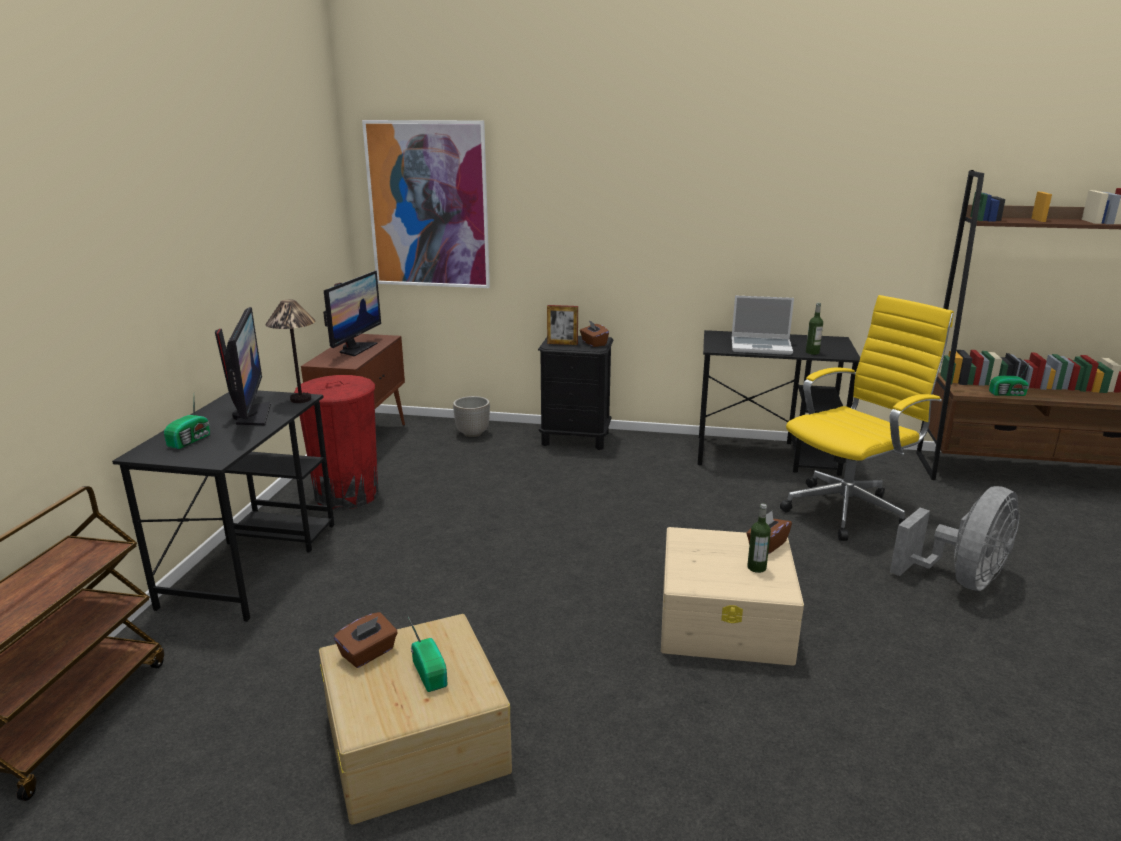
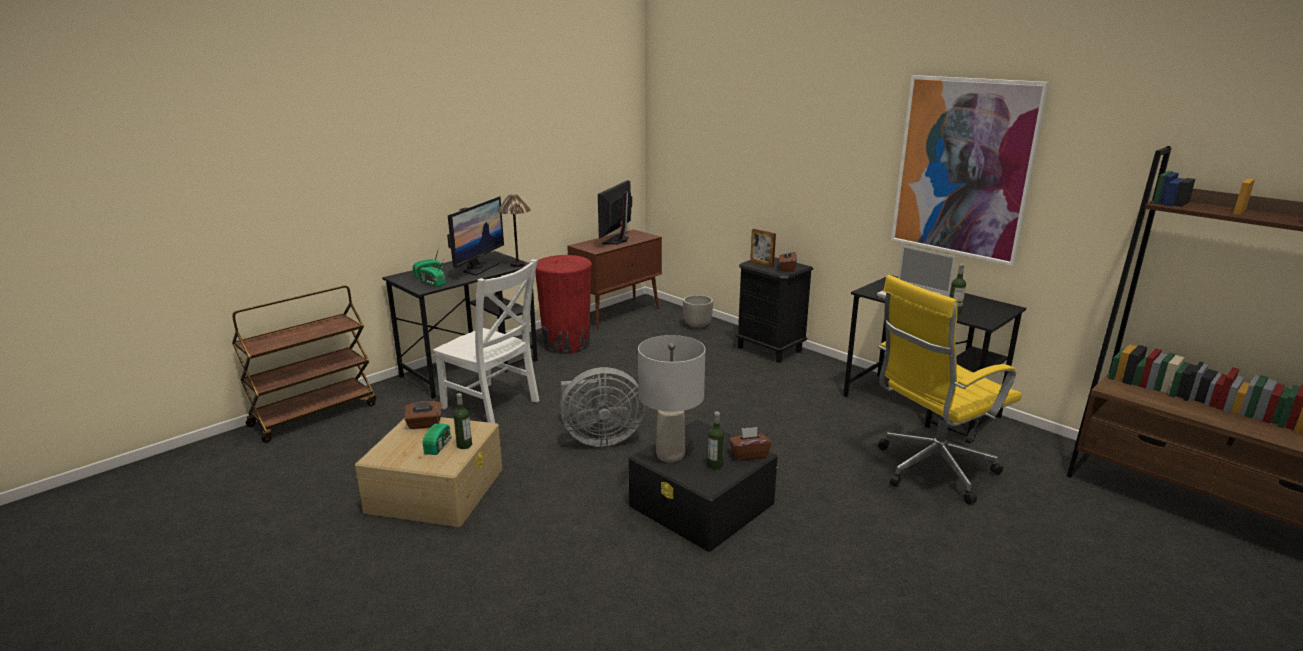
camera: 35 degrees right, 0 degrees up
(349, 600) = (493, 406): none -> white chair
(355, 348) = (617, 240): monitor -> monitor turned 150 degrees clockwise
(428, 205) = (694, 135): picture -> picture (963, 168)
(464, 658) = (464, 445): none -> bottle
(702, 573) = (671, 455): none -> grey table lamp
(725, 619) = (702, 505): beige storage box -> black storage box
(848, 510) = (930, 471): yellow office chair -> yellow office chair turned 150 degrees clockwise
(960, 580) = (952, 558): grey fan -> grey fan (599, 438)
(1008, 394) = (1164, 404): radio -> radio (432, 283)

